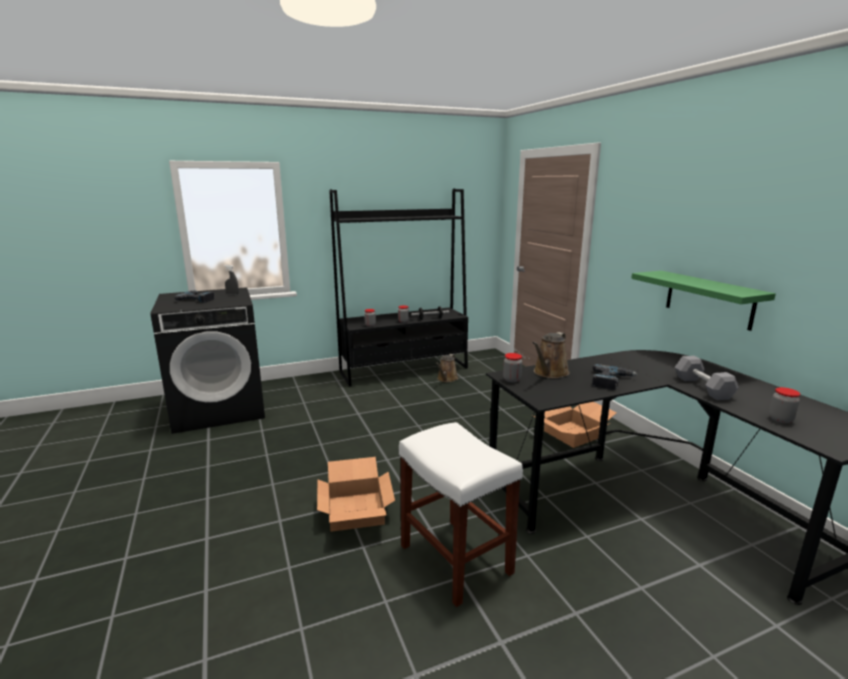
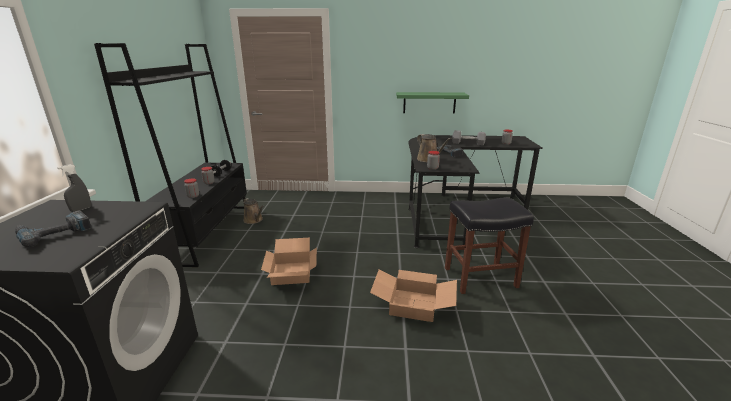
camera: 65 degrees left, 5 degrees up
(454, 558) = (479, 278): white stool -> black stool
(572, 433) = (378, 206): cardboard box -> cardboard box (291, 272)

